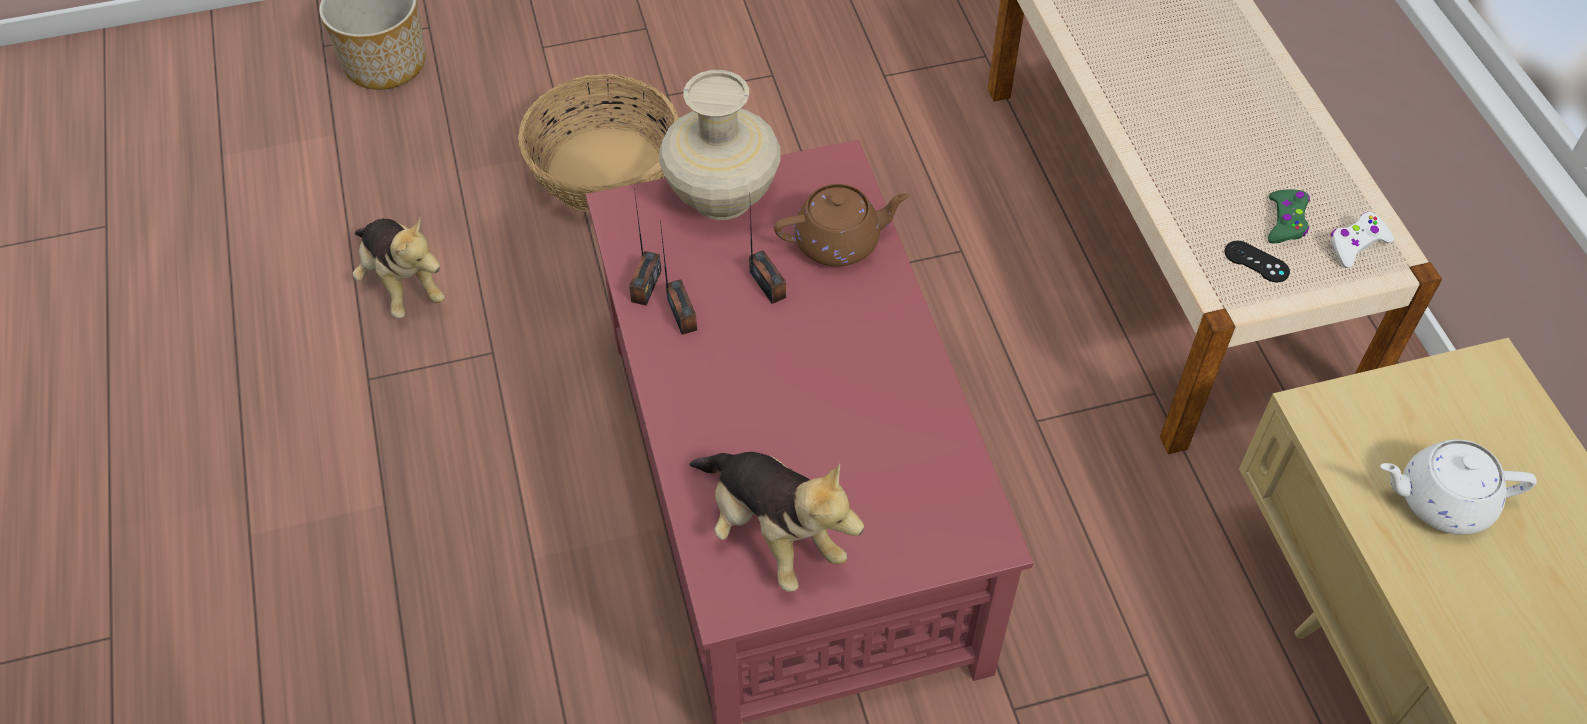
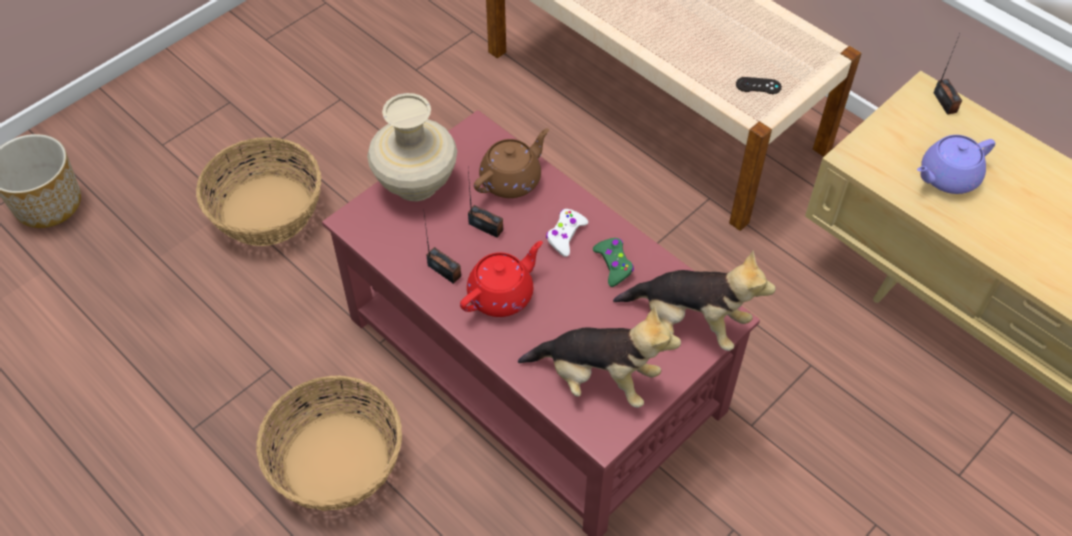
camera: 30 degrees left, 0 degrees up
(402, 283) = (171, 352): plush toy -> plush toy (690, 323)
(491, 491) = (335, 460): none -> basket
(646, 286) = (407, 263): radio -> radio (944, 102)
(729, 375) = (502, 294): none -> red teapot
(1286, 221) = (758, 55): green game controller -> green game controller (613, 264)
(1356, 245) = (804, 52): white game controller -> white game controller (565, 235)
(1441, 500) = (947, 177): white teapot -> purple teapot

